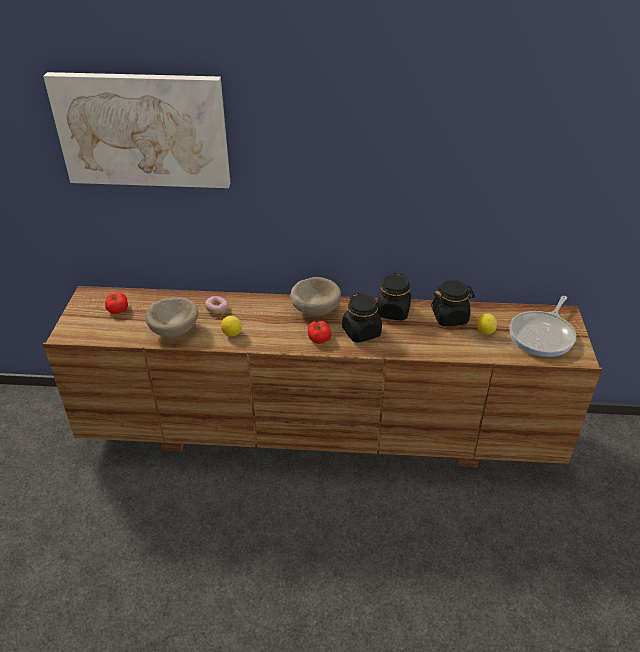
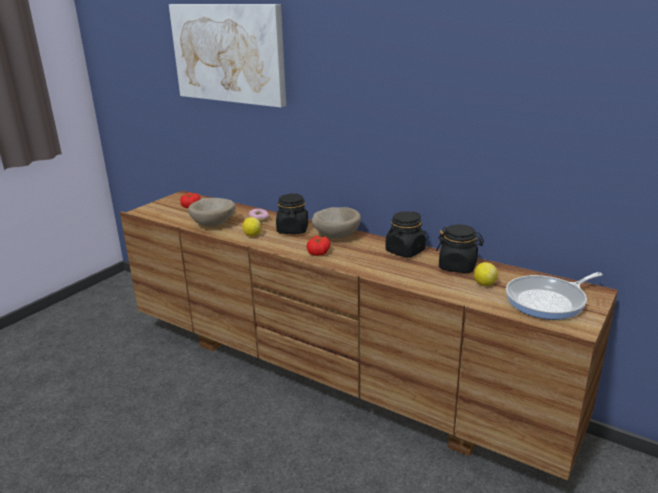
camera: 30 degrees right, 15 degrees down
(361, 332) = (360, 257): black jar -> black jar (292, 230)

